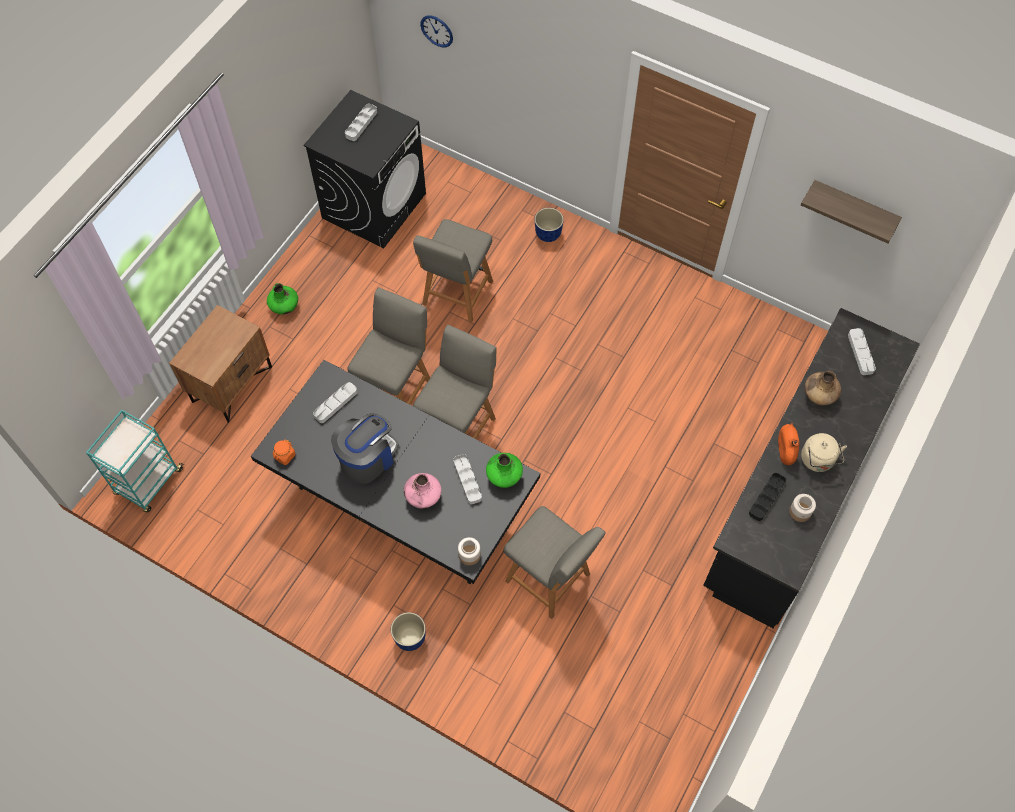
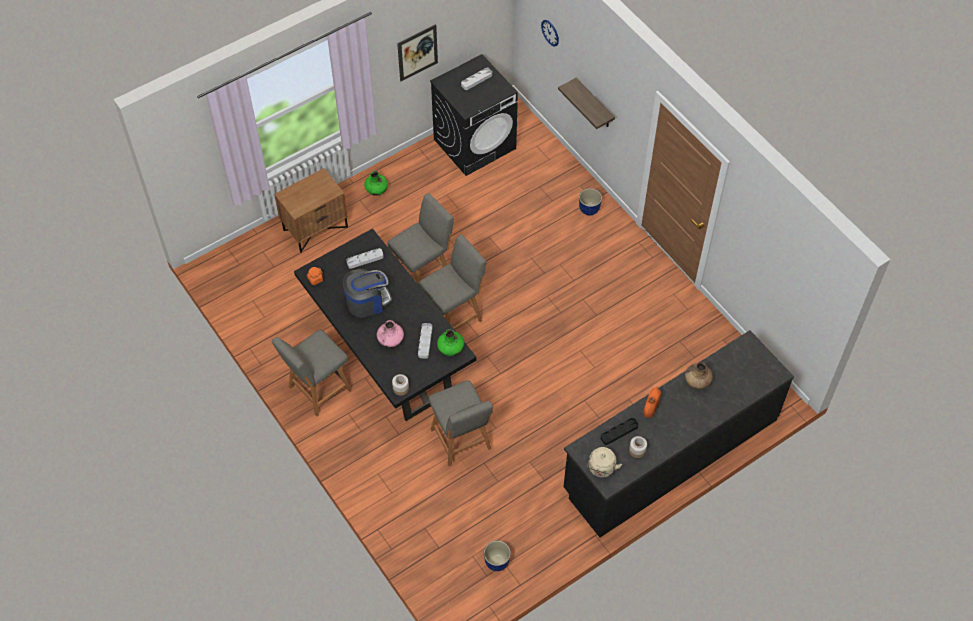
camera: 25 degrees right, 5 degrees down
(148, 483) = (230, 271): turquoise cart -> none
(281, 113) = (417, 52): none -> picture
(410, 638) = (347, 438): planter -> planter (496, 562)
(456, 295) = (500, 227): grey chair -> grey chair (318, 390)
(818, 461) = (670, 423): beige kettle -> beige kettle (601, 469)
(853, 208) = (774, 256): shelf -> shelf (594, 104)
(860, 353) = (745, 365): grey tray -> none

